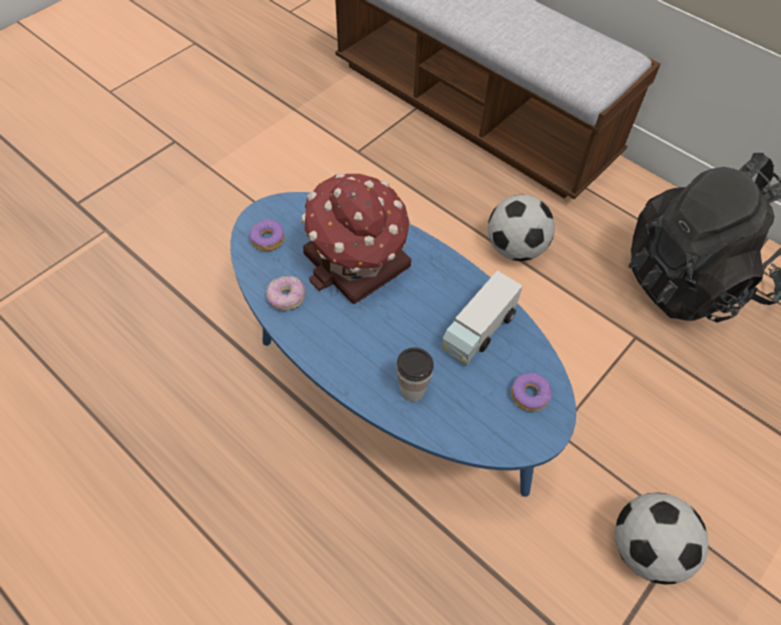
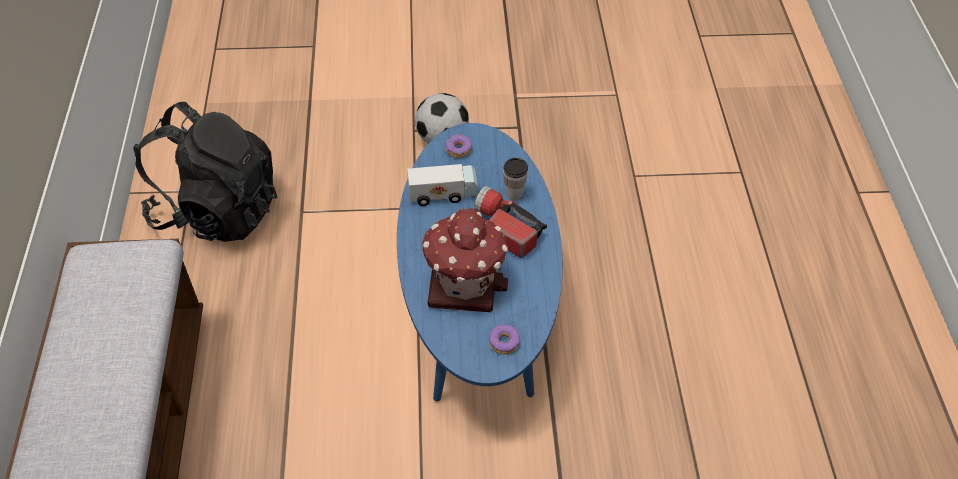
camera: 135 degrees left, 5 degrees down
(286, 298) = (531, 292): donut -> none
(377, 342) = (505, 228): none -> flashlight
(515, 248) = (285, 319): football -> none

